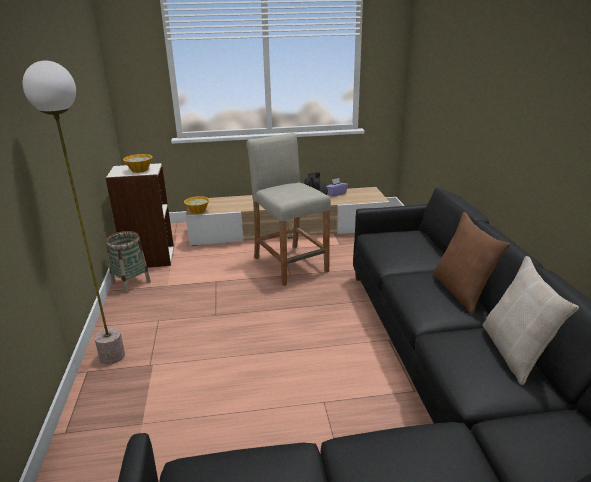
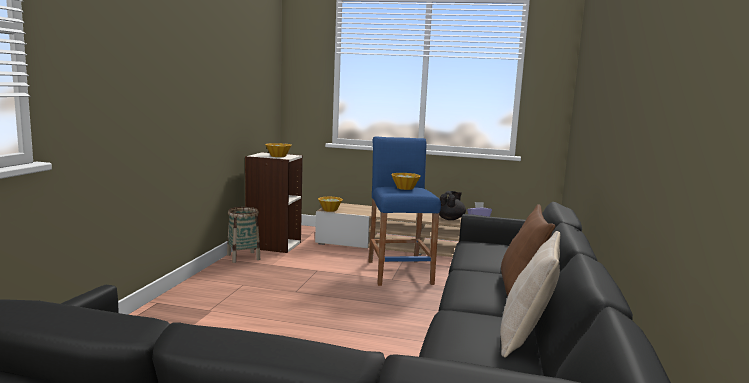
camera: 20 degrees right, 15 degrees down
(112, 356) = (185, 298): floor lamp -> none
(290, 189) = (405, 188): none -> bowl
(290, 264) = (399, 272): beige stool -> blue stool

